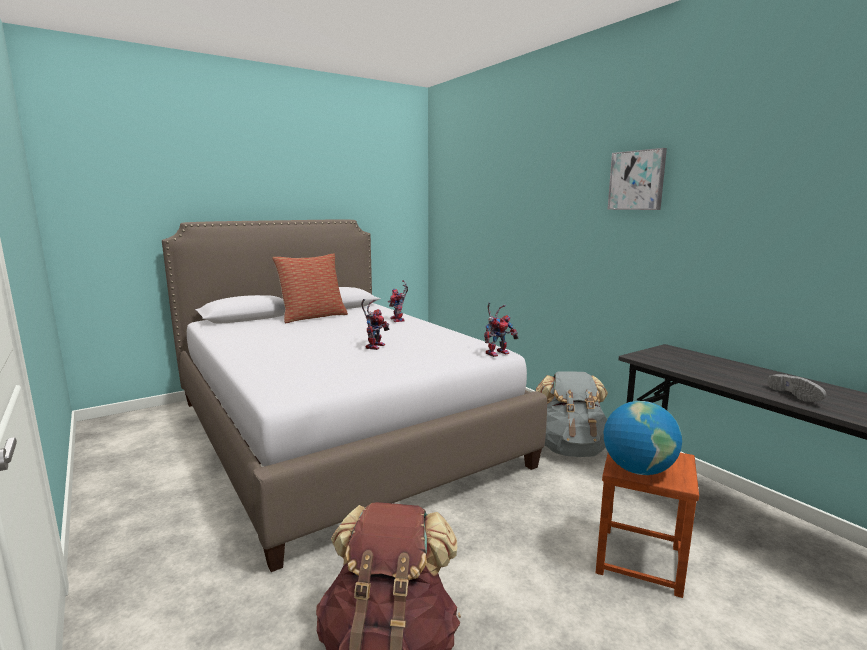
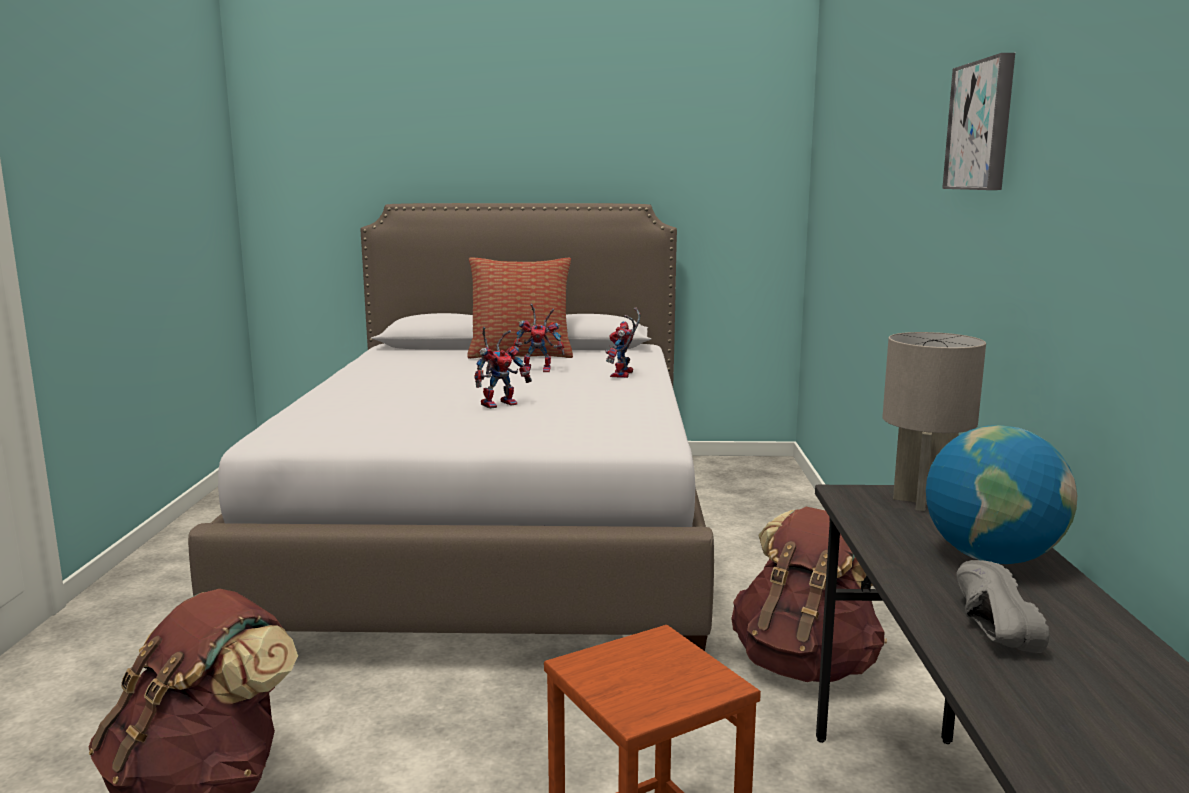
camera: 35 degrees right, 0 degrees up
(497, 353) = (643, 443): toy robot -> toy robot (539, 370)
(571, 449) = (807, 663): grey backpack -> brown backpack
(637, 469) = (610, 673): globe -> globe (991, 558)
(667, 354) = (921, 502): none -> grey table lamp
(798, 396) = (984, 627): grey shoe -> grey shoe turned 150 degrees clockwise

